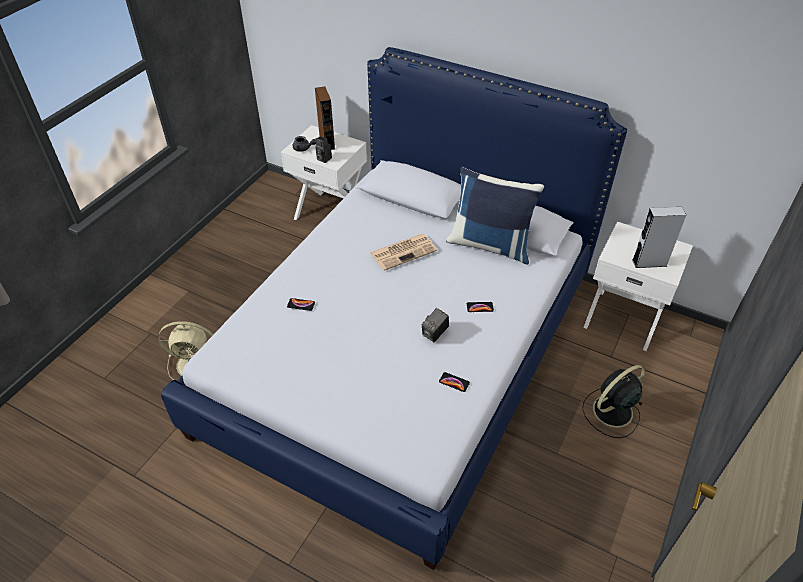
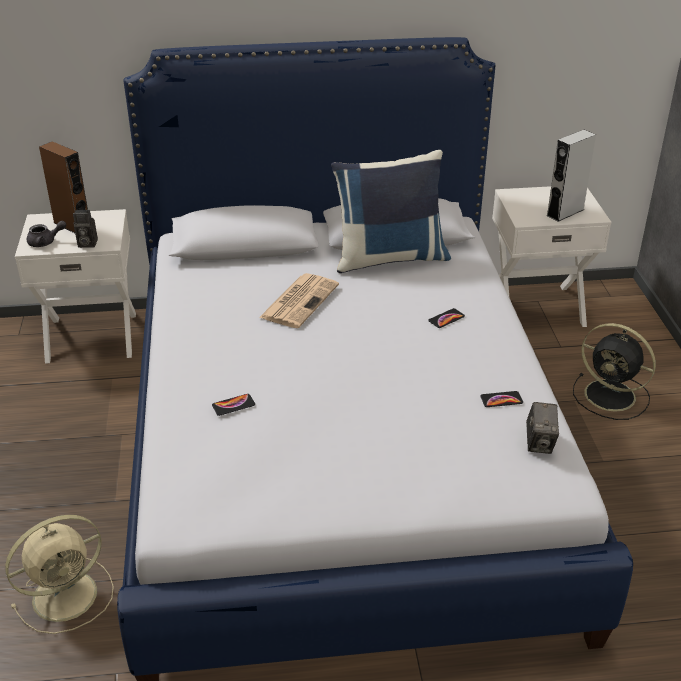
camera: 35 degrees left, 10 degrees down
(435, 334) = (427, 364): camera -> camera (539, 443)
(611, 412) = (612, 396): black fan -> black fan turned 75 degrees counterclockwise

